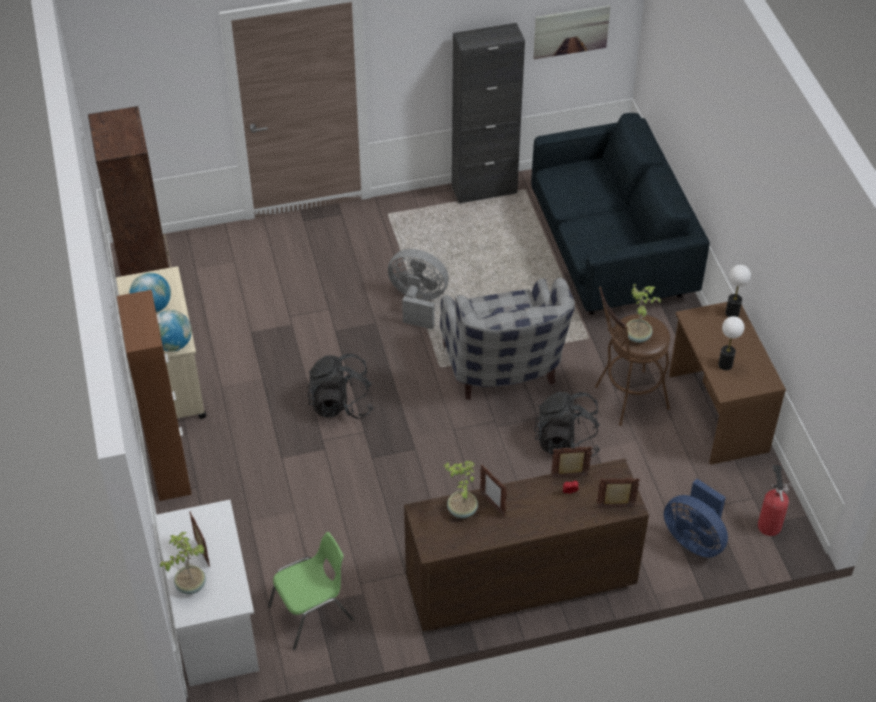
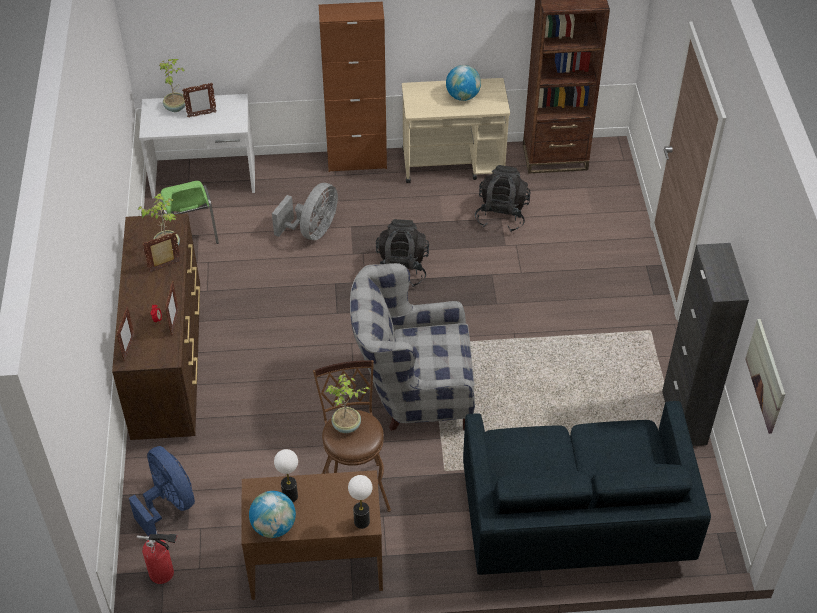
camera: 100 degrees right, 0 degrees up
(173, 344) = (416, 106): globe -> globe (274, 526)
(418, 302) = (519, 338): grey fan -> grey fan (312, 231)
(566, 441) = (314, 426): black backpack -> black backpack (501, 215)
(694, 539) = (168, 504): blue fan -> blue fan turned 90 degrees clockwise

